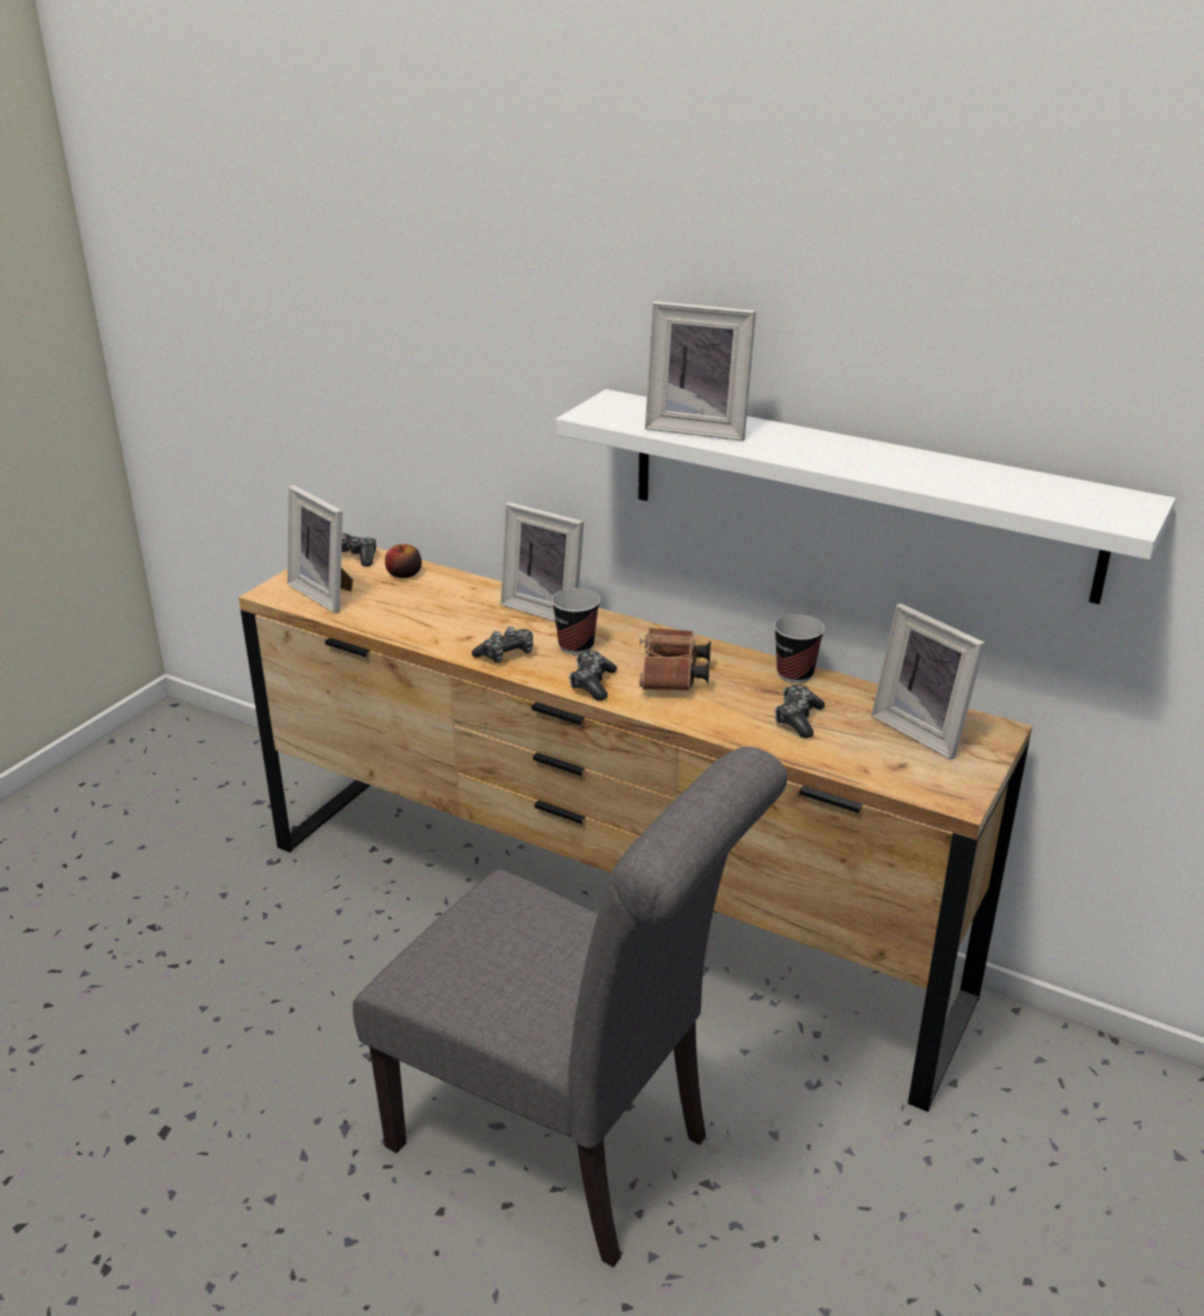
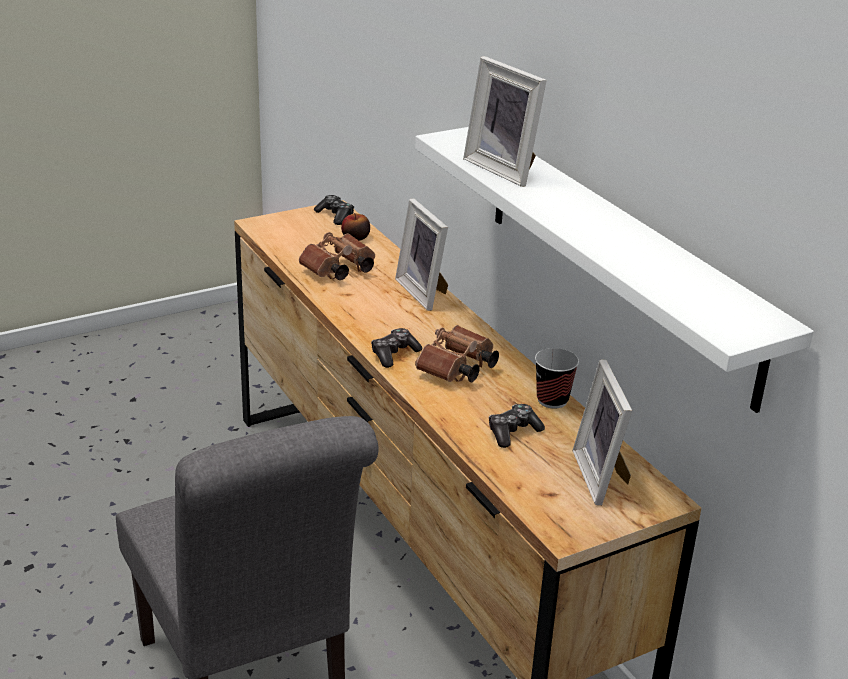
camera: 30 degrees right, 0 degrees up
(327, 593) = (290, 235): picture frame -> none
(427, 616) = (337, 271): none -> brown binoculars
(506, 655) = (359, 314): game controller -> none
(576, 646) = (414, 325): cup -> none

